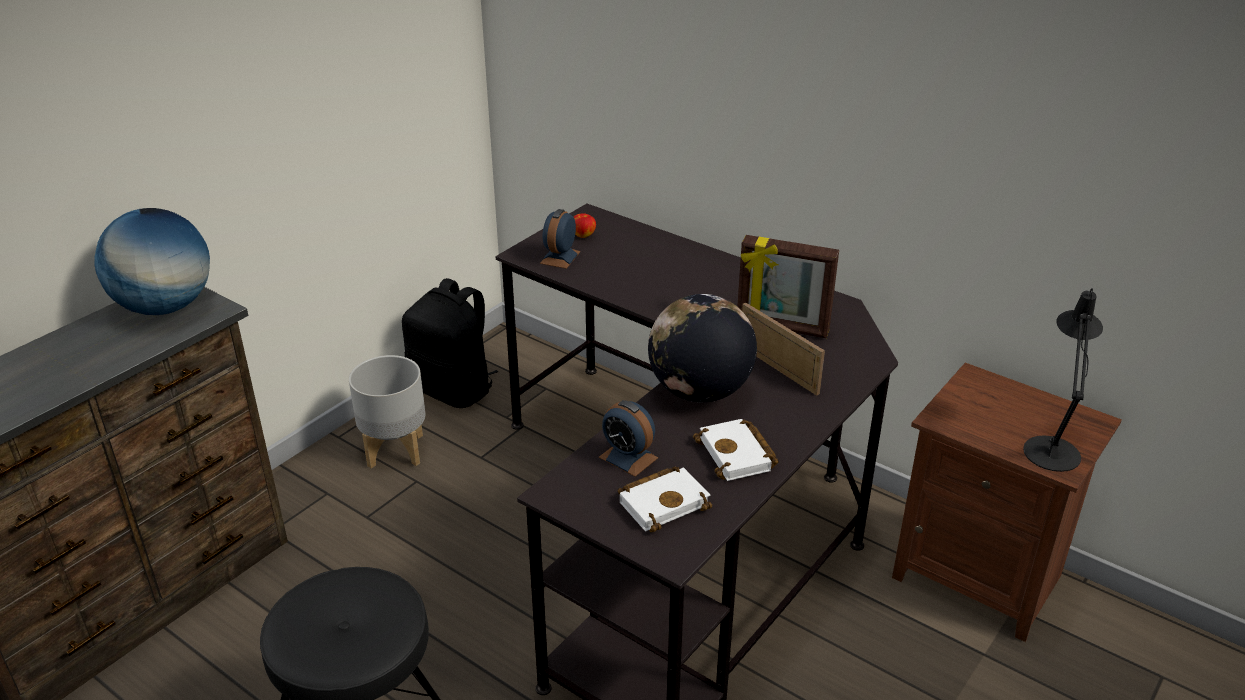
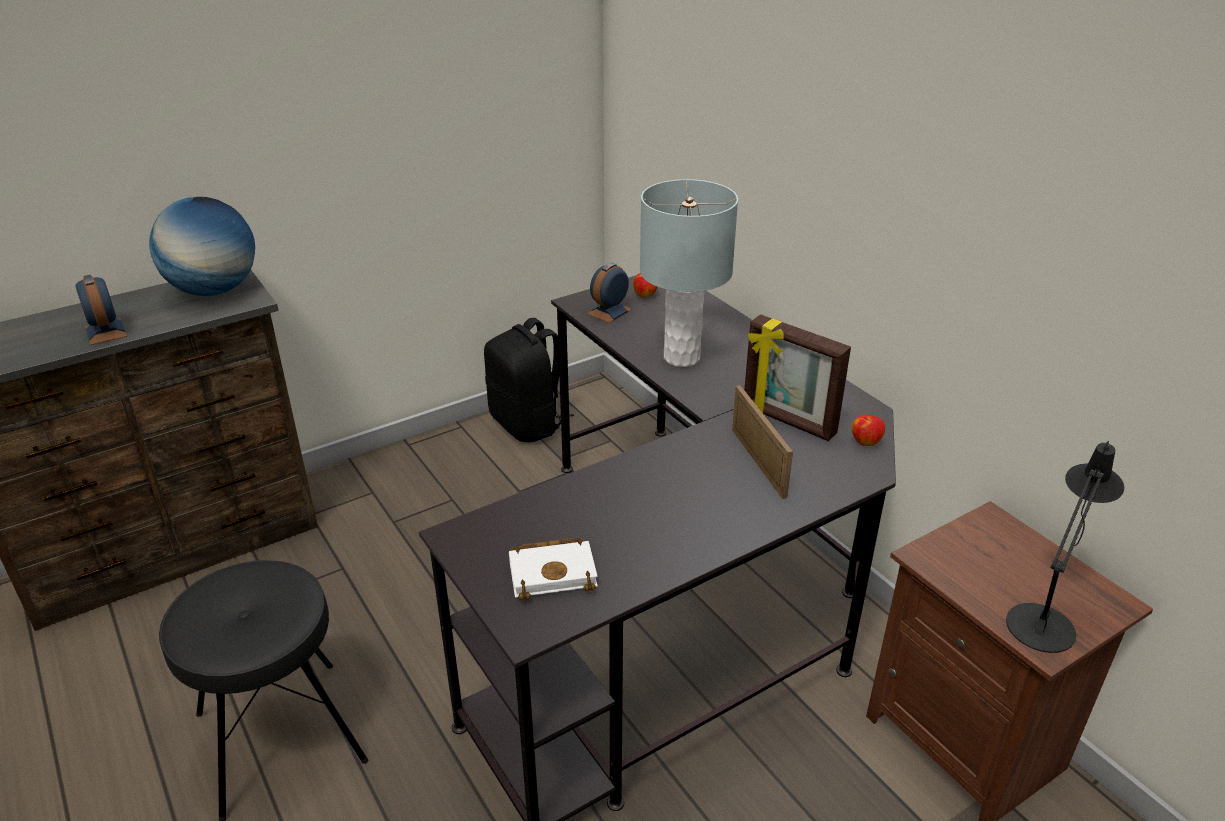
camera: 20 degrees right, 0 degrees up
(395, 450) = (449, 467): grey planter -> none
(628, 457) = (548, 518): alarm clock -> alarm clock (106, 331)
(655, 289) = (682, 358): none -> grey table lamp
(699, 391) = (662, 467): globe -> none
(738, 455) = (660, 543): white book -> none
(855, 332) = (866, 441): none -> apple

